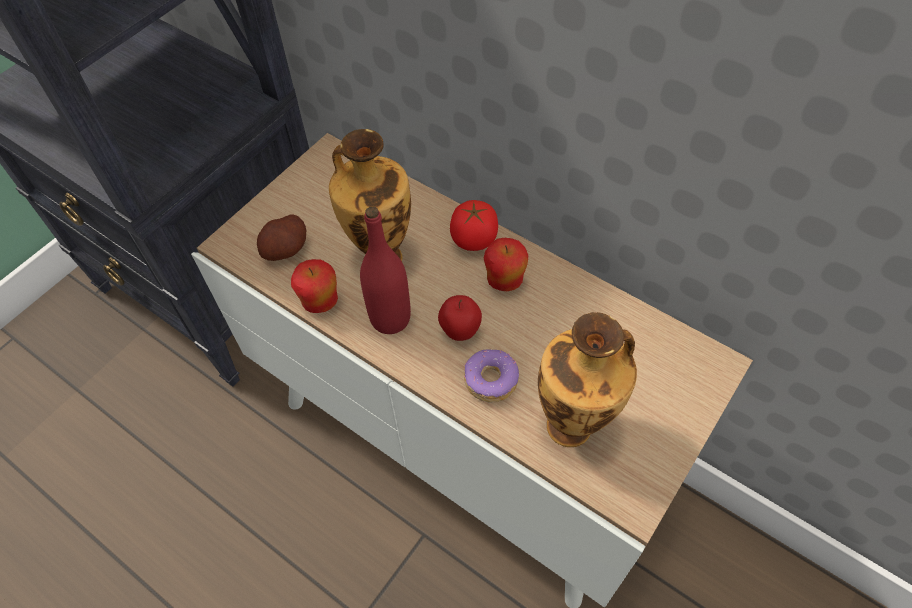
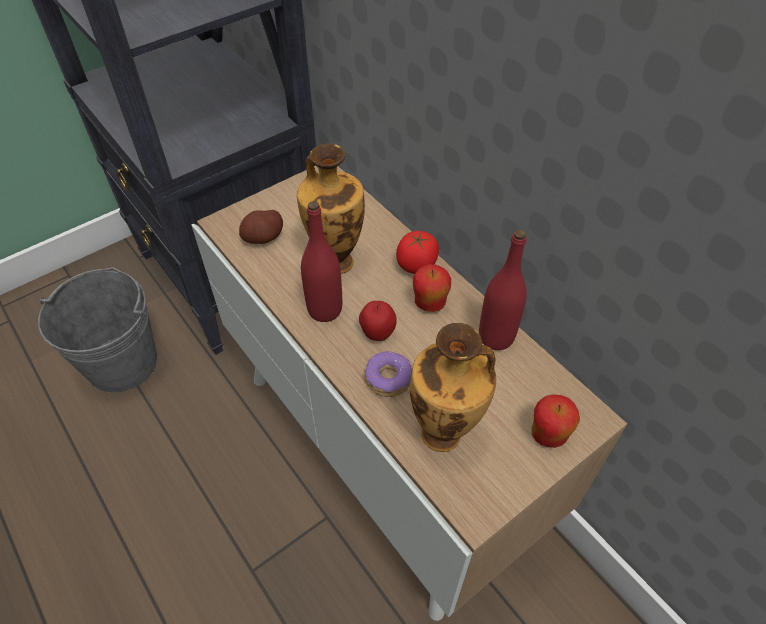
camera: 15 degrees right, 5 degrees down
(122, 427) = (122, 363): none -> grey bucket
(320, 302) = (274, 284): apple -> apple (548, 435)
(588, 301) = (496, 337): none -> red bottle

